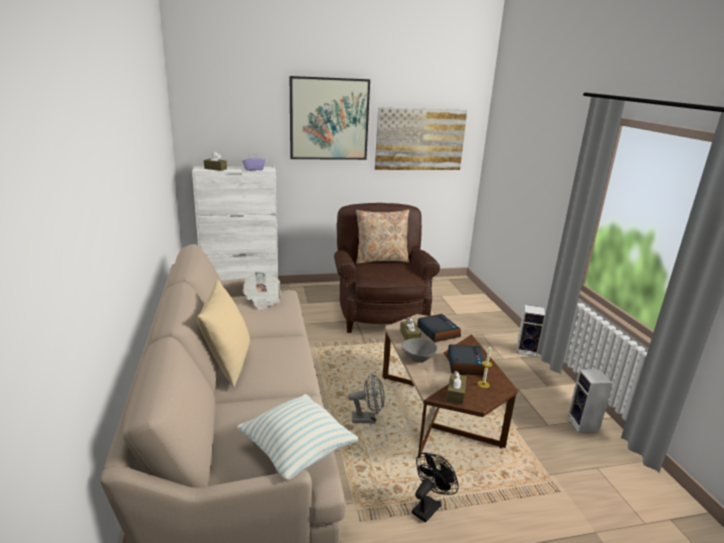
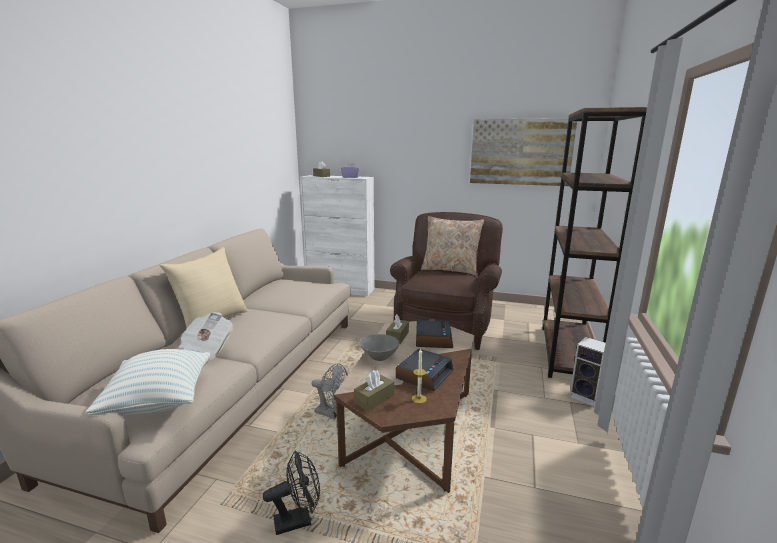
camera: 30 degrees right, 5 degrees down
(262, 300) = (304, 284): newspaper -> newspaper (205, 351)
(329, 119) = (425, 132): picture -> none
(489, 318) = (567, 353): none -> brown bookcase
(584, 425) = (591, 506): speaker -> none

